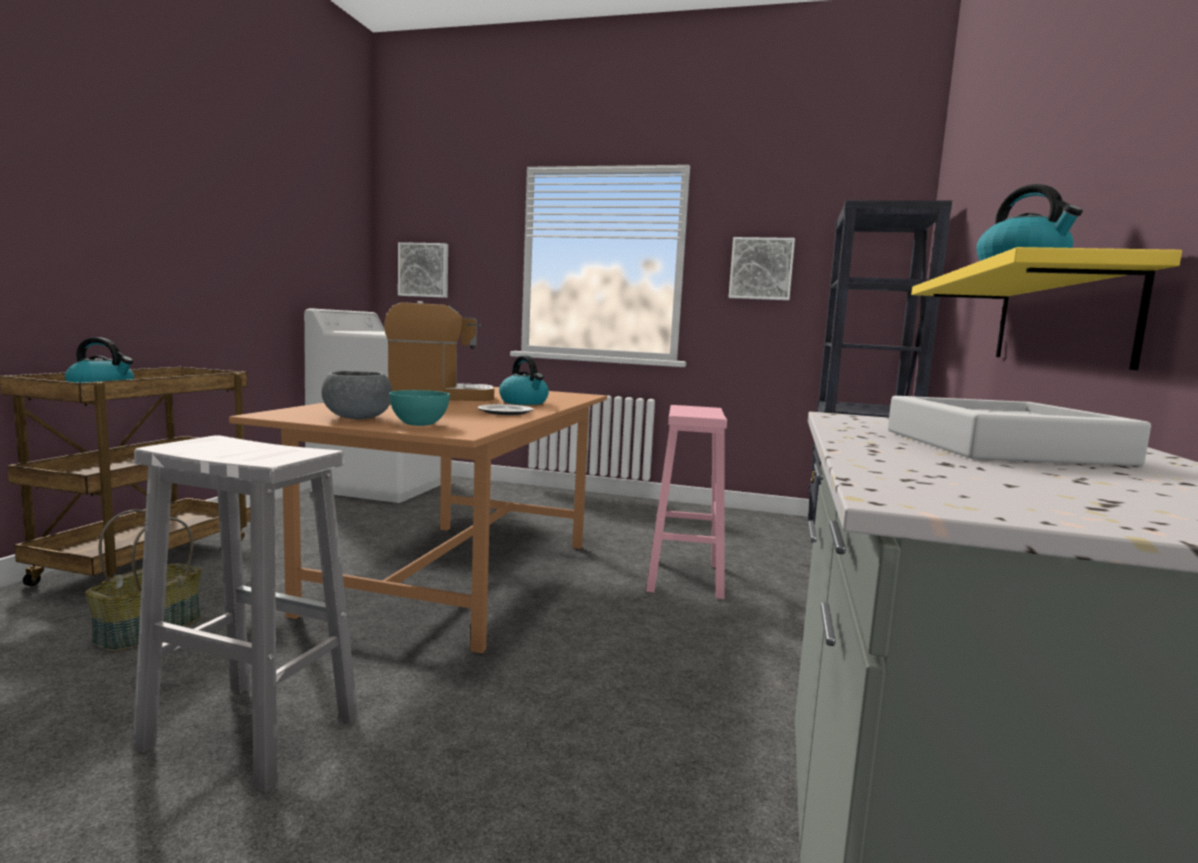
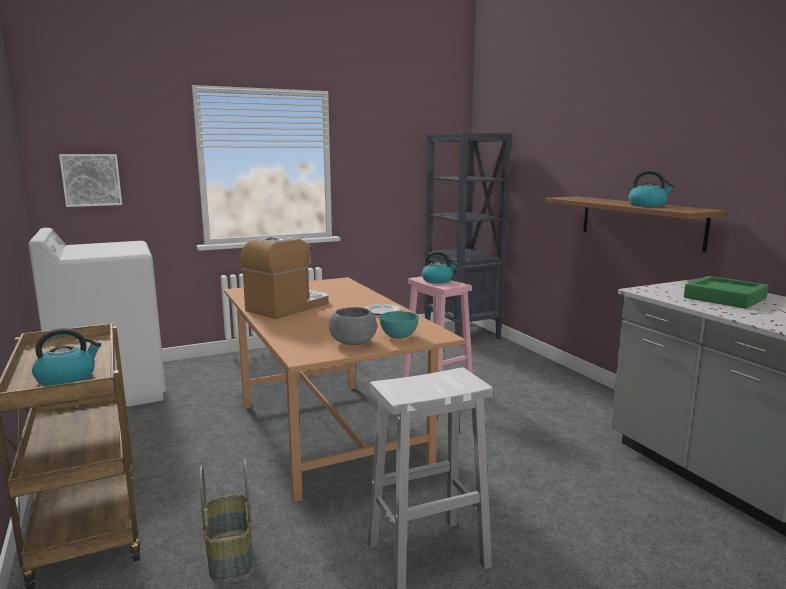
camera: 40 degrees left, 5 degrees up
(524, 402) = (349, 298): kettle -> kettle (438, 280)
(761, 269) = (381, 166): picture -> none
(1001, 447) = (724, 298): grey tray -> green tray
(1057, 319) = (640, 221): yellow shelf -> brown shelf

